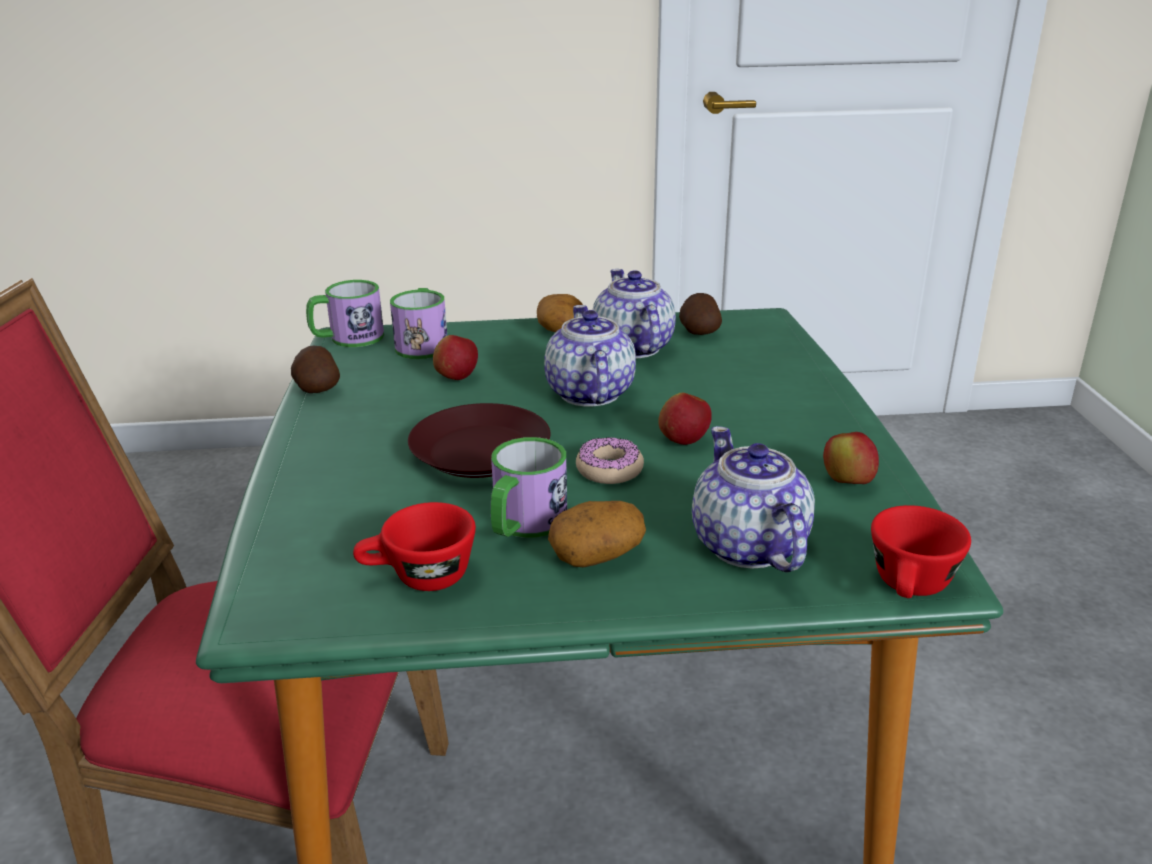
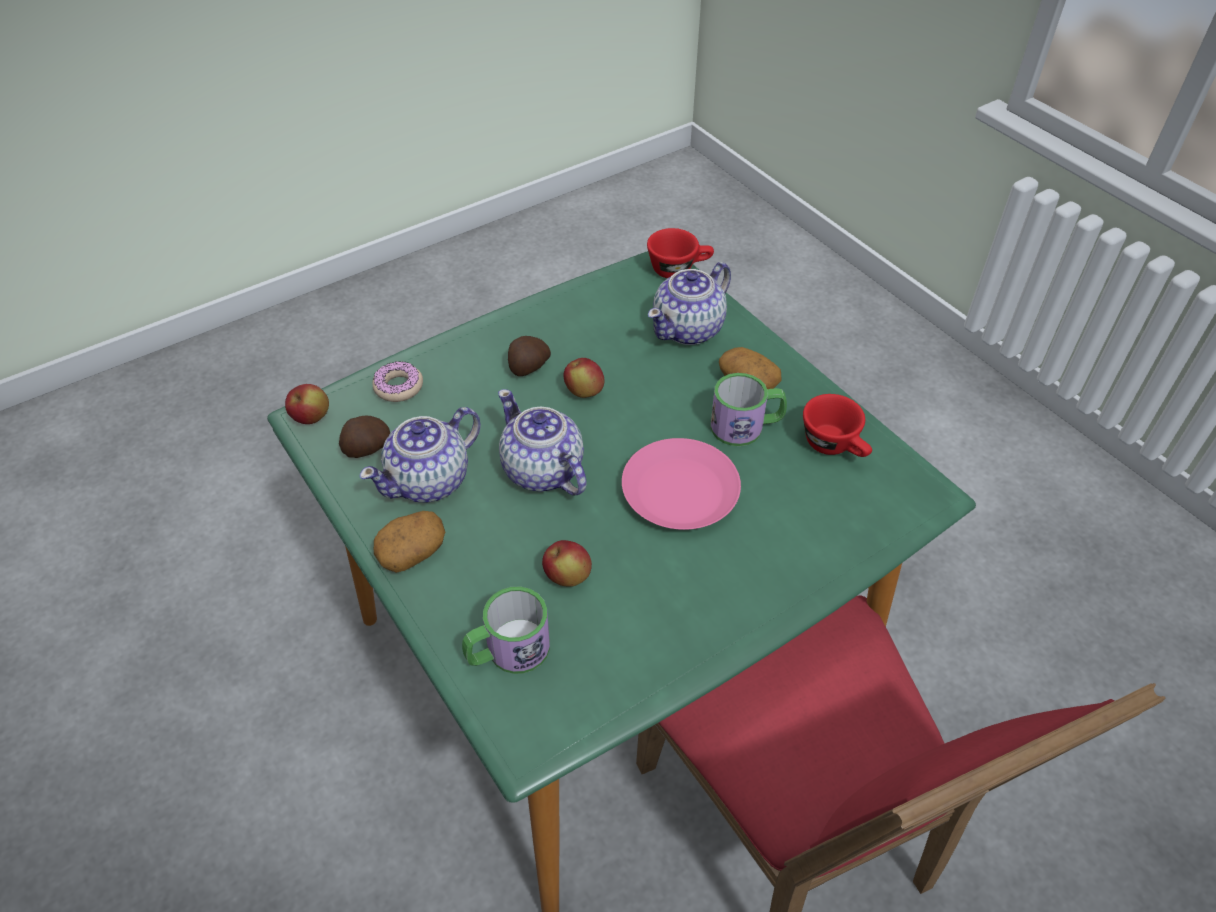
camera: 120 degrees left, 20 degrees up
(317, 389) = (660, 675): potato -> potato (528, 368)
(347, 338) = (533, 735): mug -> none
(479, 451) = (680, 493): brown plate -> pink plate
(589, 394) = (542, 471): teapot -> teapot turned 90 degrees clockwise
(609, 470) = (651, 414): donut -> donut (398, 387)
(847, 482) = (587, 309): apple -> apple (311, 418)

